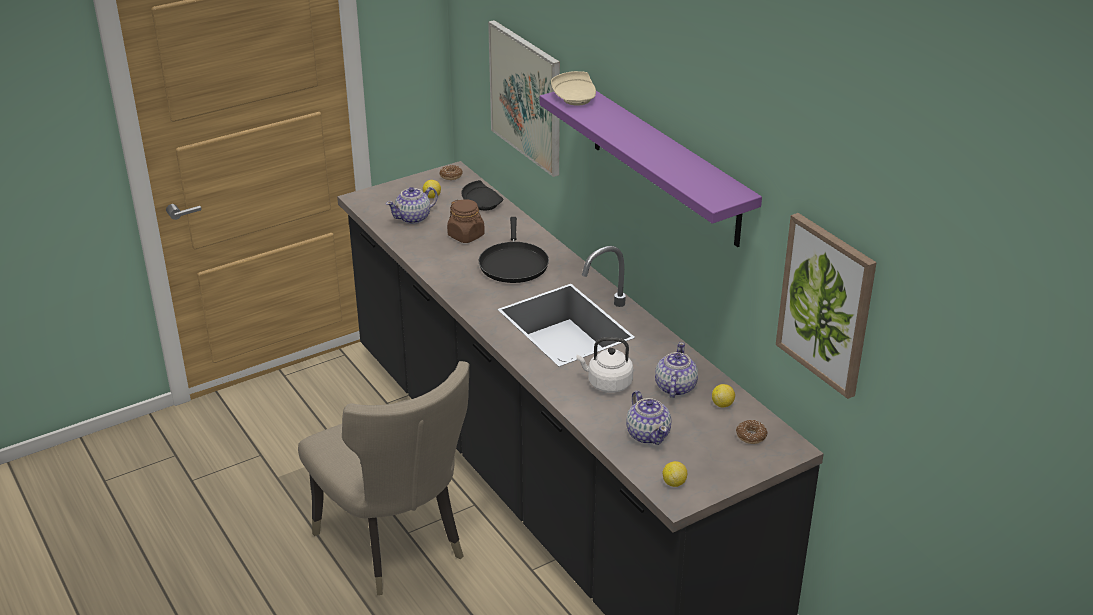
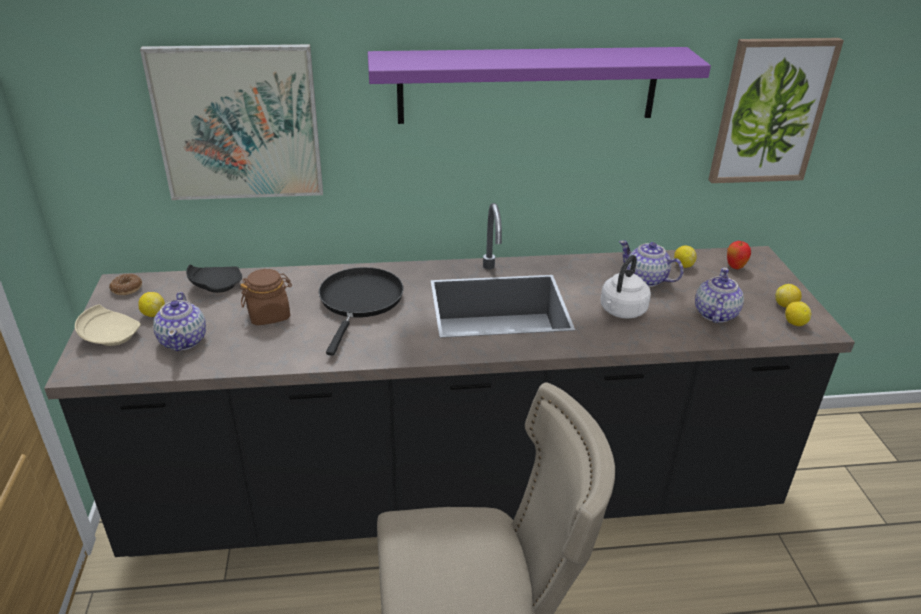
camera: 65 degrees left, 0 degrees up
(513, 263) = (360, 302): black frying pan -> black frying pan turned 105 degrees counterclockwise
(575, 98) = (400, 59): beige plate -> beige plate (111, 336)
(648, 434) = (714, 314): teapot -> teapot turned 75 degrees counterclockwise
(703, 474) = (785, 305): none -> lemon
(751, 436) = (735, 267): donut -> apple

